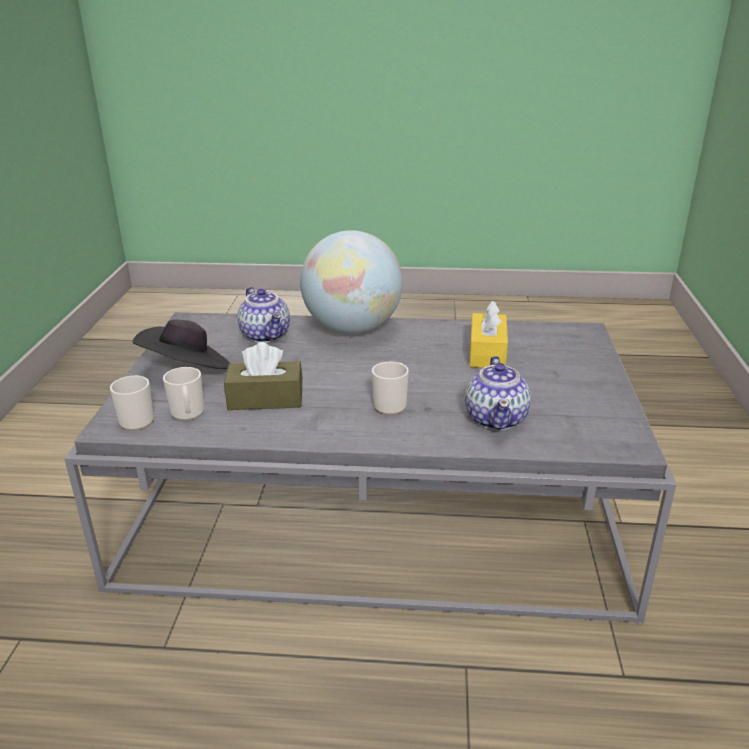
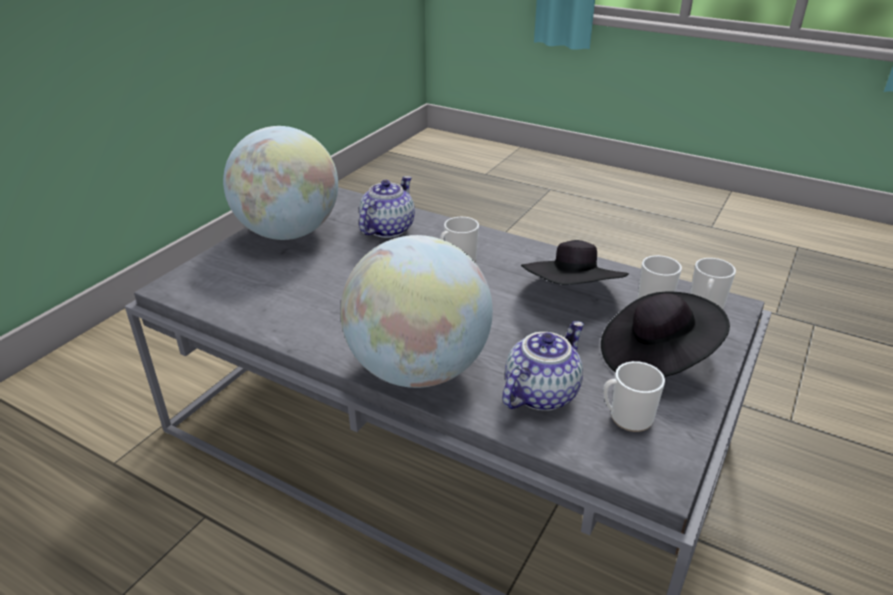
camera: 155 degrees left, 5 degrees up
(208, 337) = (626, 417): none -> mug
(265, 399) = (572, 295): brown tissue box -> black hat
(267, 335) = (540, 393): teapot -> teapot turned 45 degrees clockwise
(487, 353) = (310, 288): yellow tissue box -> none
(581, 389) = (288, 233): none -> globe

